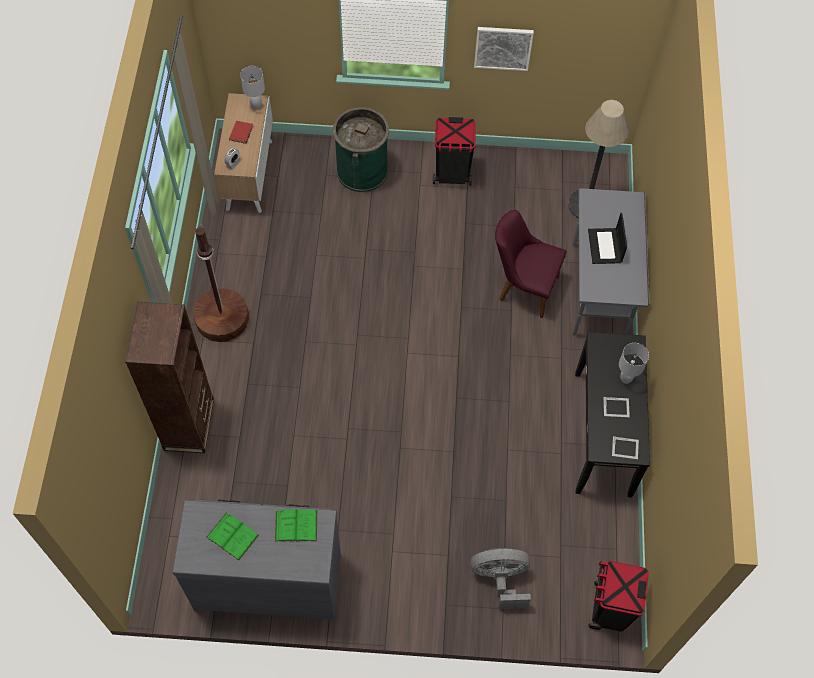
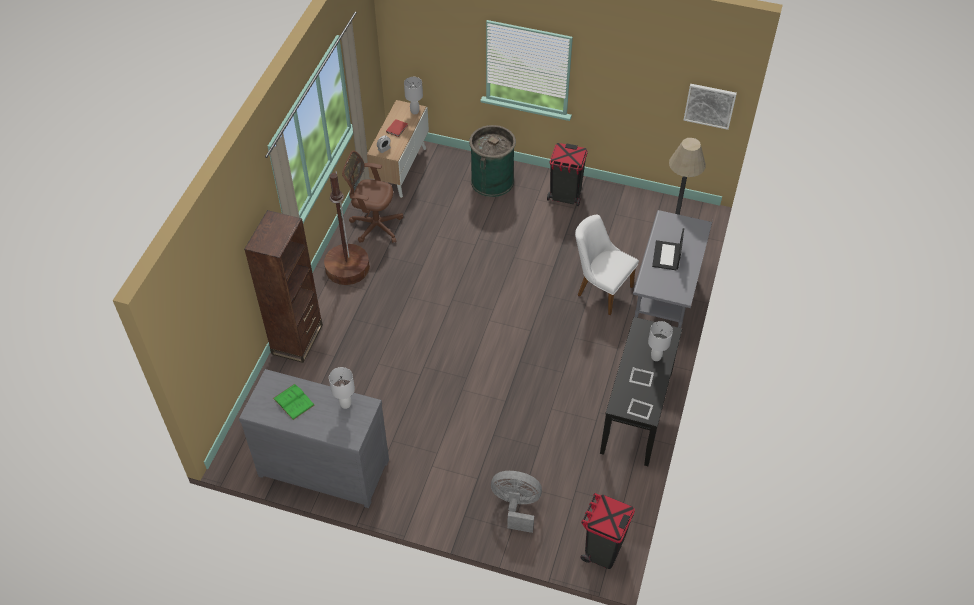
camera: 15 degrees right, 10 degrees down
(238, 256) = (374, 225): none -> brown office chair
(296, 525) = (346, 404): green book -> white table lamp
(503, 47) = (614, 88): picture -> picture (709, 105)
(523, 287) = (600, 289): purple chair -> white chair

